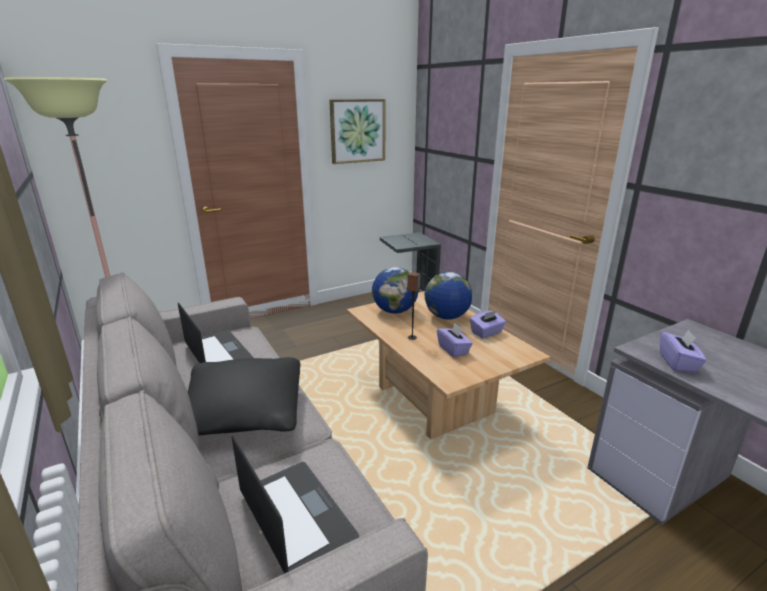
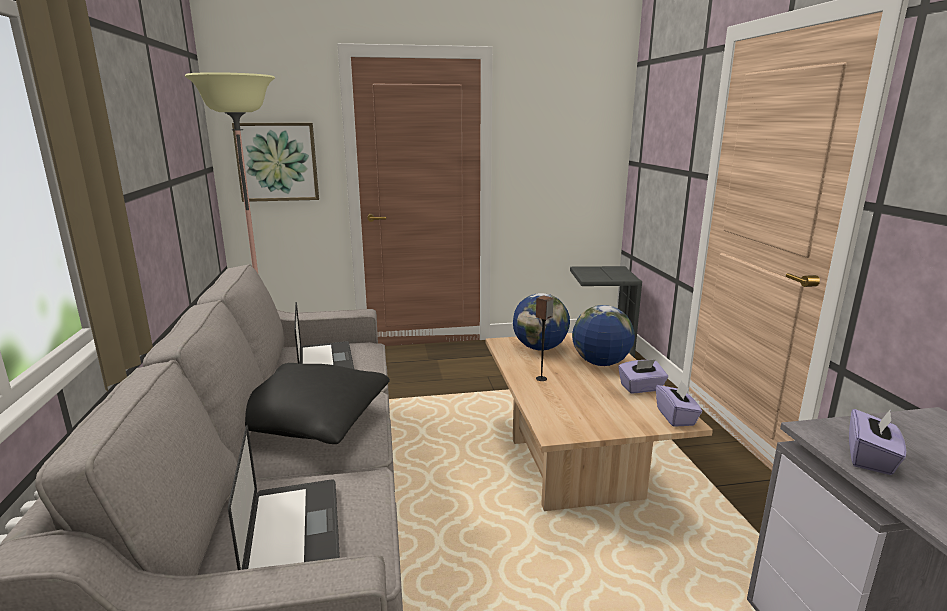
camera: 20 degrees right, 5 degrees down
(357, 131) = (553, 139): picture -> picture (277, 162)
(453, 350) = (583, 400): purple tissue box -> purple tissue box (676, 417)

